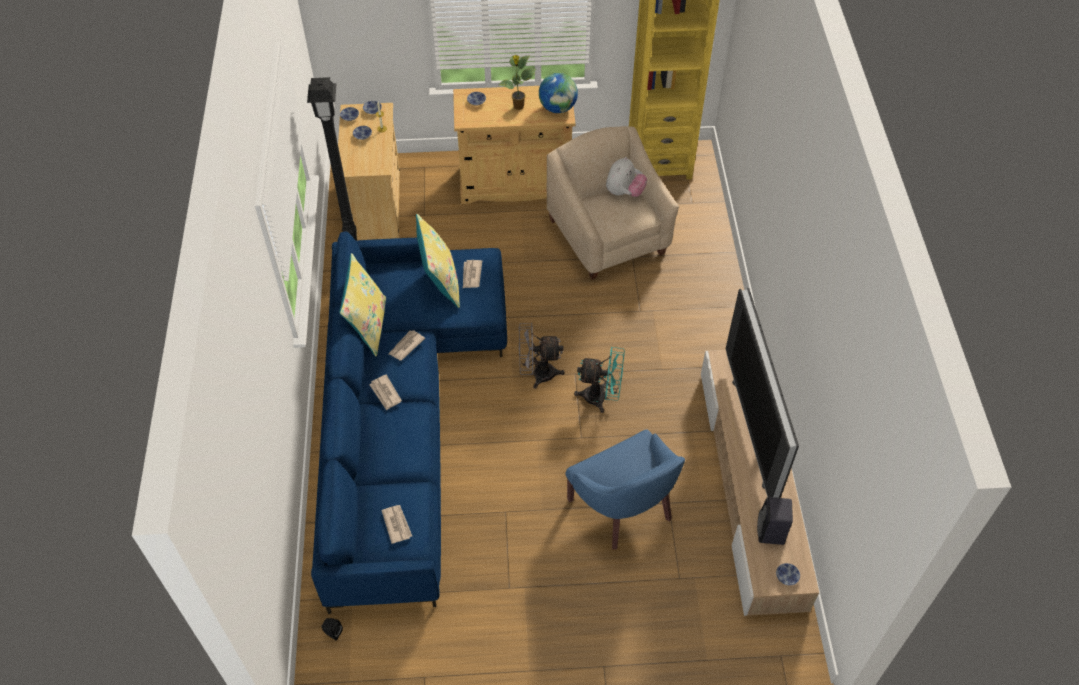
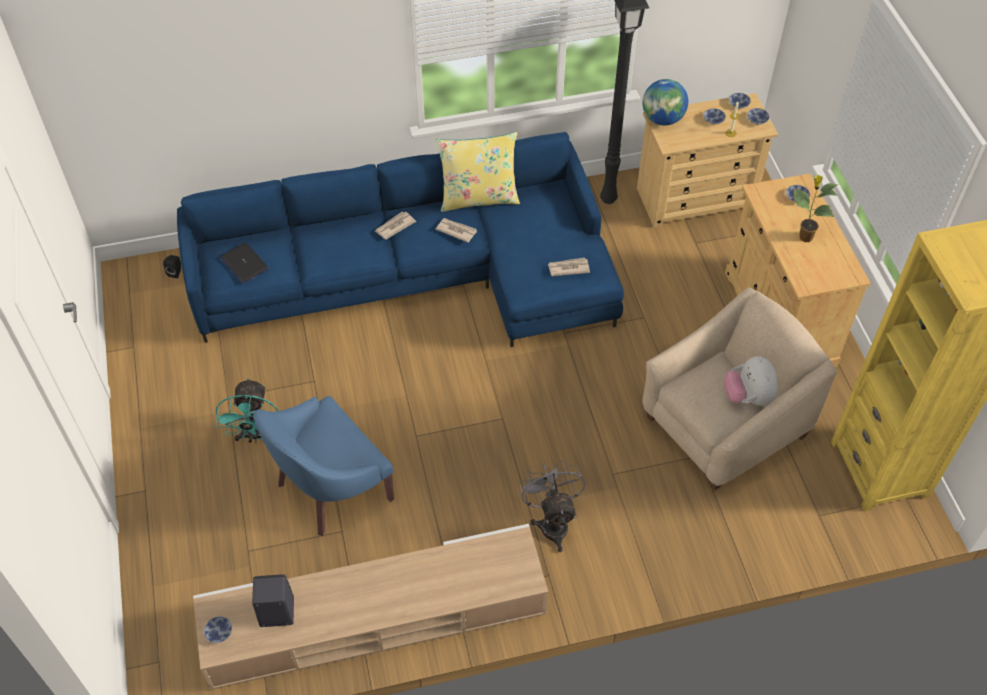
camera: 80 degrees right, 0 degrees up
(397, 524) = (244, 263): newspaper -> laptop
(440, 282) = (551, 244): yellow pillow -> none
(537, 374) = (494, 382): grey fan -> grey fan (552, 522)
(558, 108) = (819, 276): globe -> globe (662, 119)
(601, 397) = (474, 448): turquoise fan -> turquoise fan (256, 436)
(624, 192) = (748, 397): plush toy -> plush toy turned 60 degrees clockwise
(758, 432) = (415, 591): television -> none

